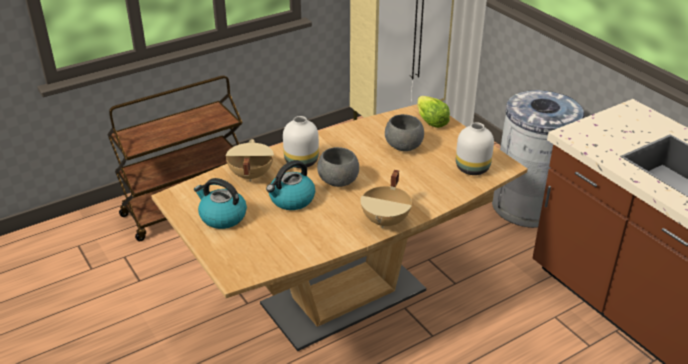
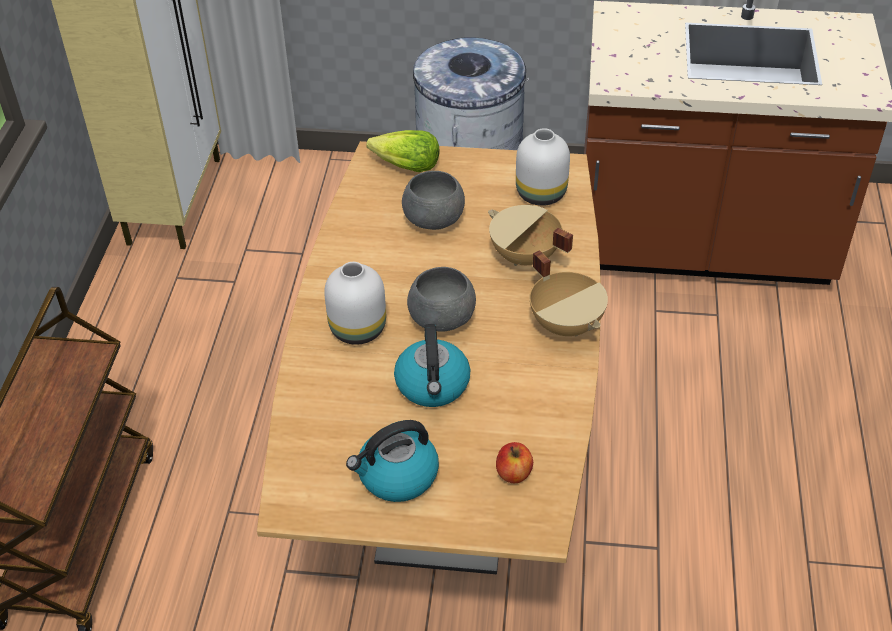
camera: 50 degrees left, 10 degrees up
(250, 175) = (331, 397): beige cooking pot -> beige cooking pot (524, 257)
(262, 251) = (514, 473): none -> apple

